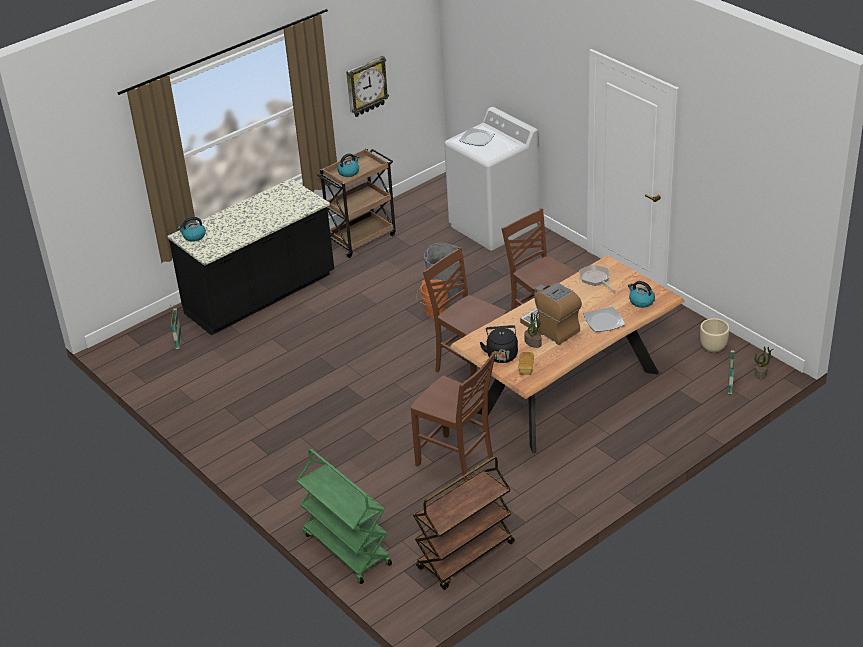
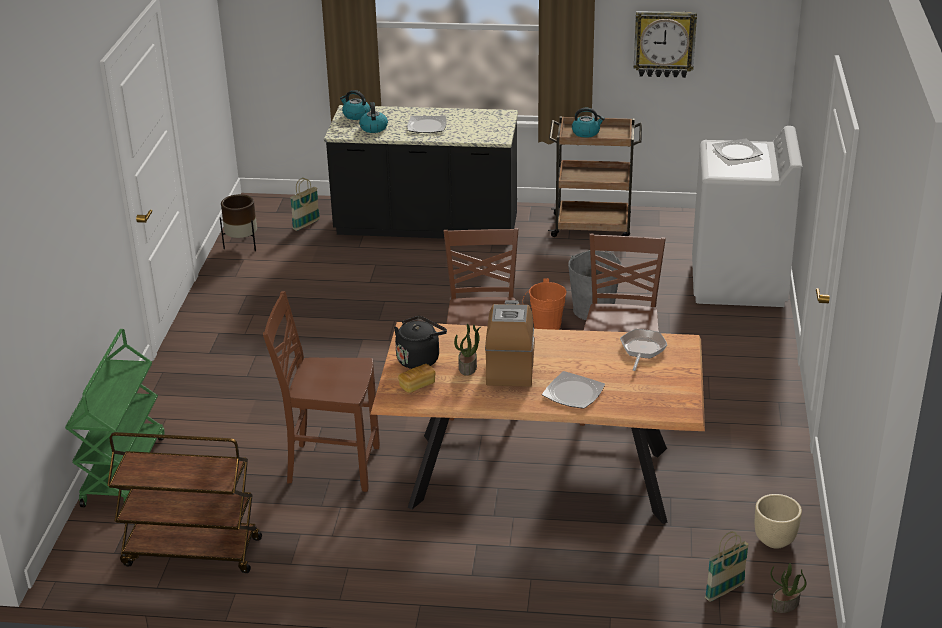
camera: 45 degrees right, 5 degrees down
(160, 380) = (242, 245): none -> brown planter
(255, 219) = (426, 126): none -> plate
(456, 462) = (331, 465): brown chair -> brown chair turned 105 degrees clockwise
(641, 301) = (648, 399): kettle -> kettle (373, 128)

